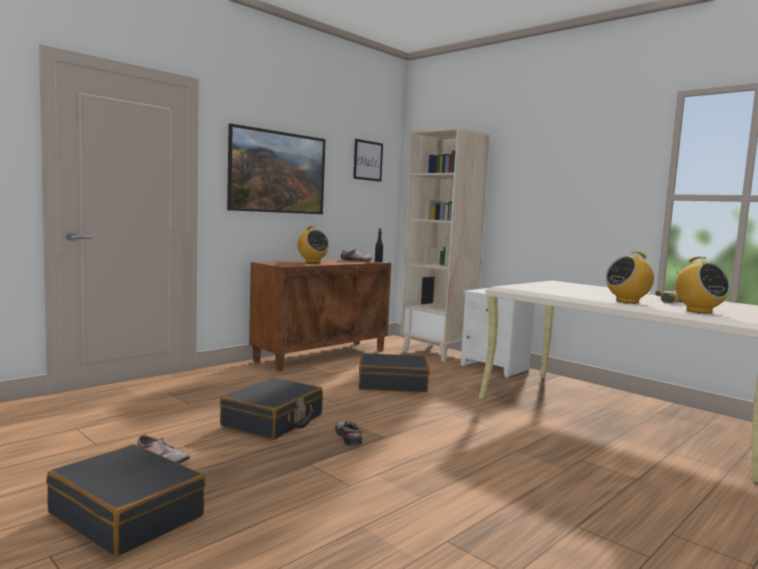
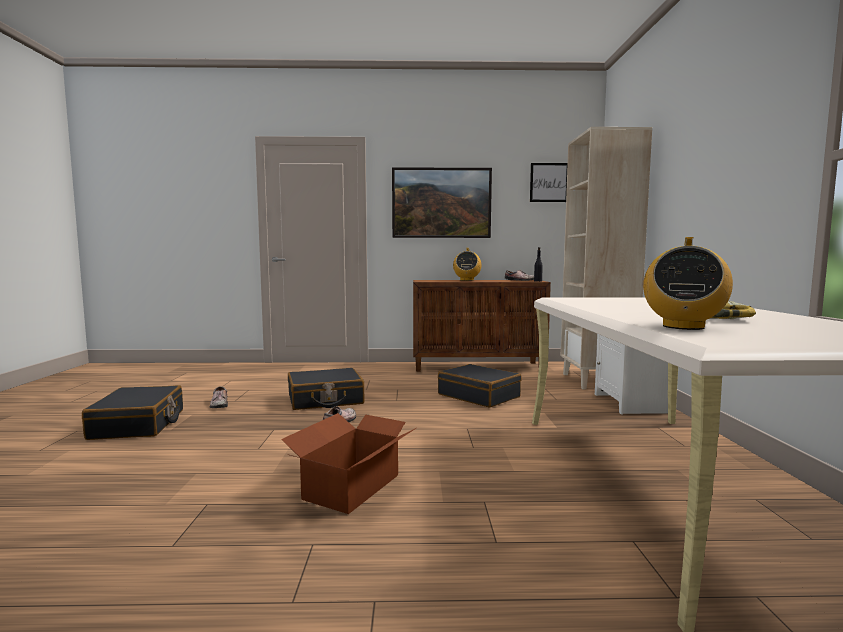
camera: 45 degrees right, 0 degrees up
(499, 483) = (350, 487): none -> cardboard box
(627, 301) = (631, 313): radio -> none

